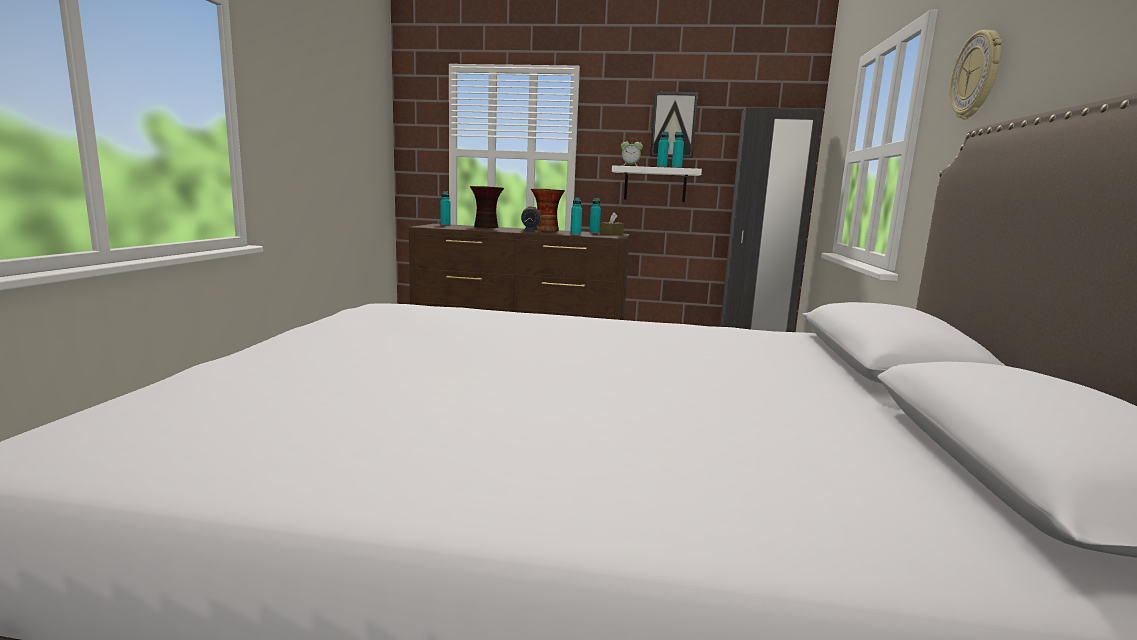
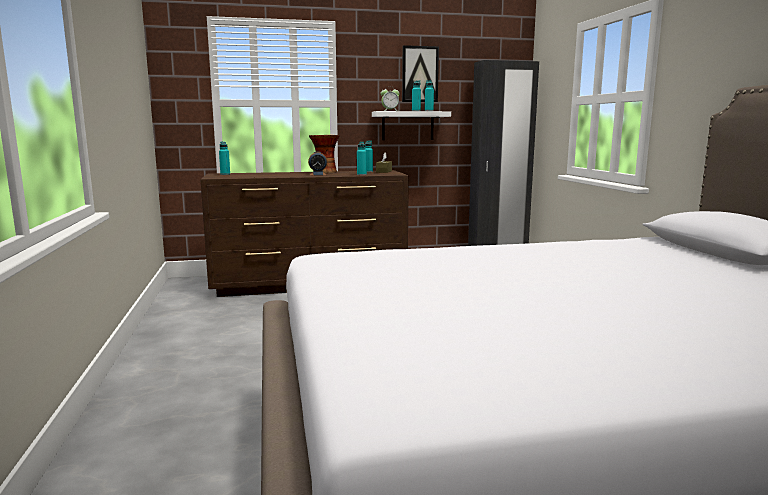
camera: 20 degrees left, 0 degrees up
(486, 227) = (267, 173): vase -> none
(977, 75) = (717, 49): wall clock -> none

